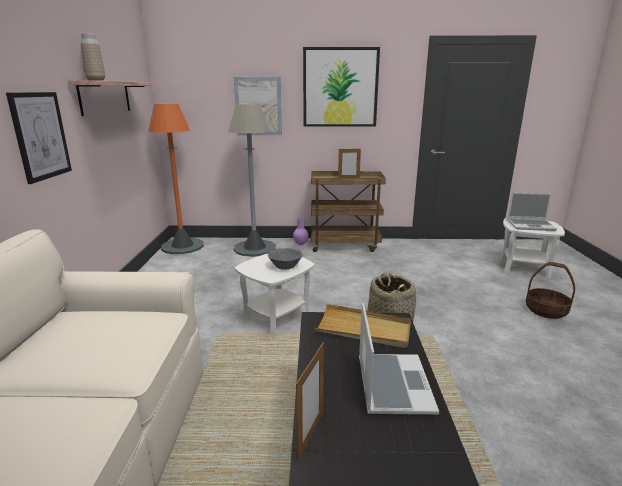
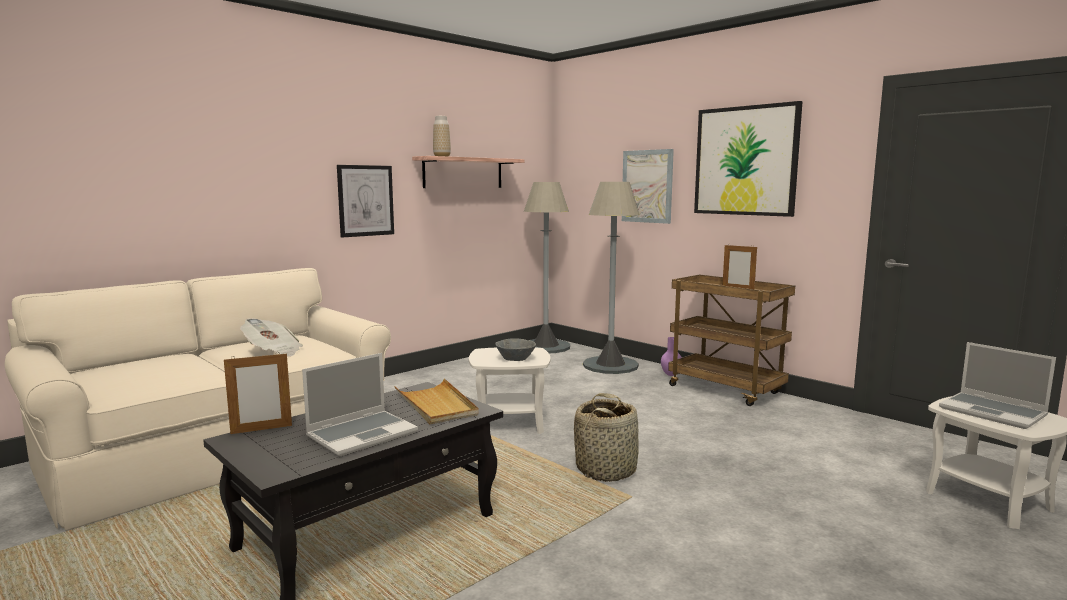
camera: 45 degrees right, 10 degrees down
(102, 345) = (273, 352): none -> newspaper
(182, 246) = (545, 347): orange floor lamp -> grey floor lamp
(546, 310) = (882, 551): basket -> none

